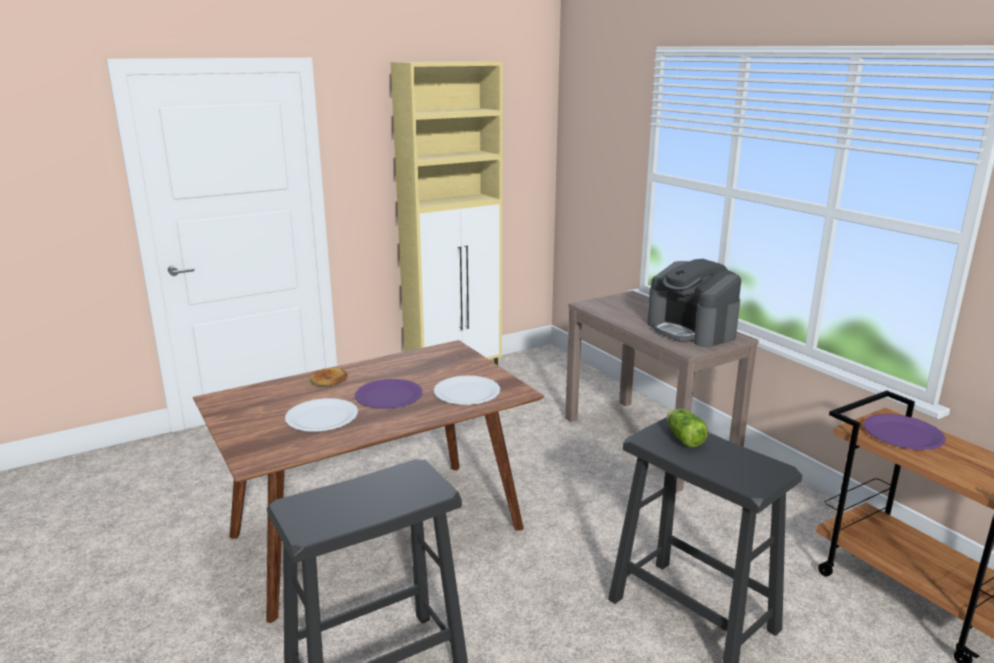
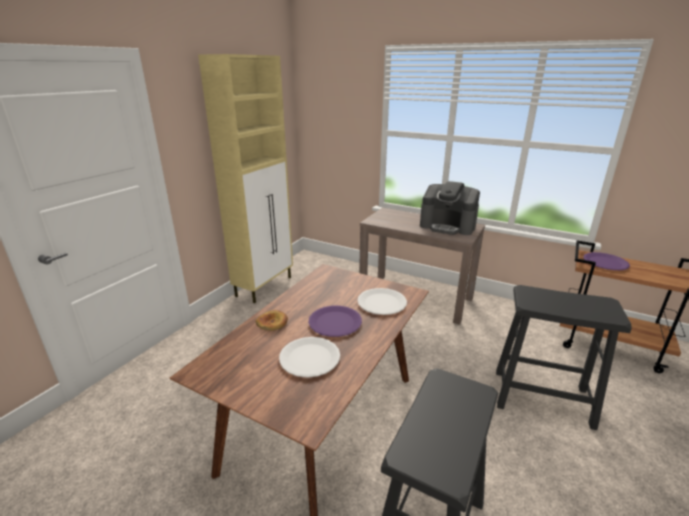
camera: 30 degrees left, 5 degrees up
(683, 437) = (542, 296): lettuce -> none

